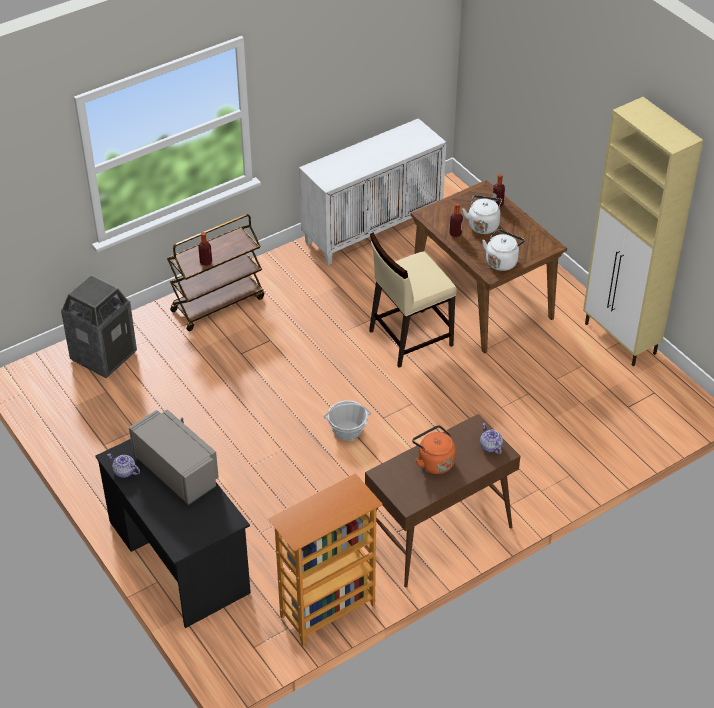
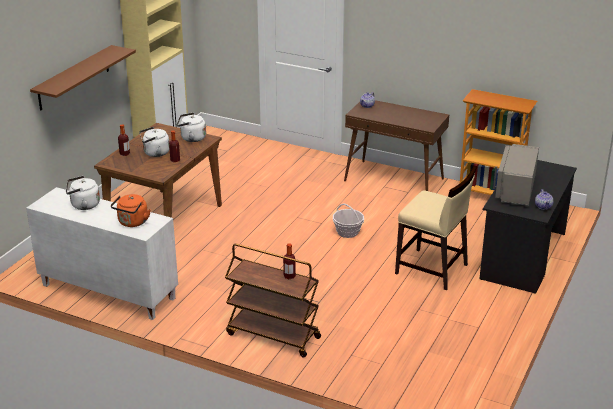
camera: 120 degrees left, 15 degrees down
(104, 355) = (392, 371): trash can -> none
(394, 148) = (83, 205): none -> white kettle
(409, 338) = (232, 236): beige chair -> beige chair (432, 269)
(434, 462) = (399, 117): orange kettle -> orange kettle (132, 223)
(565, 121) = (74, 78): none -> brown shelf

